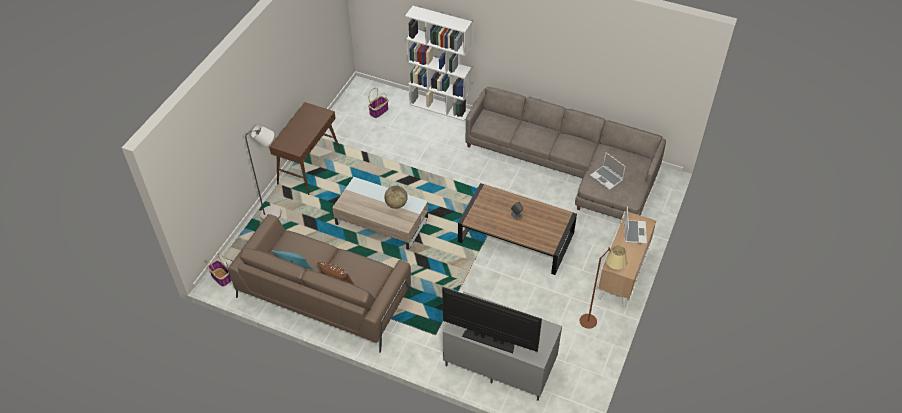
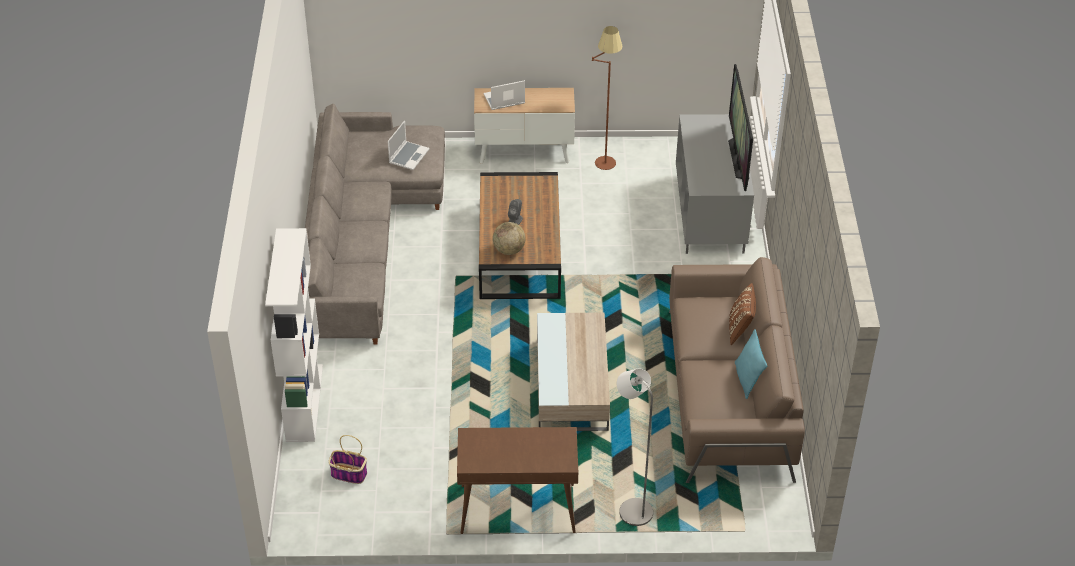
camera: 115 degrees left, 5 degrees down
(221, 277) = (777, 514): basket -> none
(396, 204) = (563, 340): globe -> globe (509, 250)

